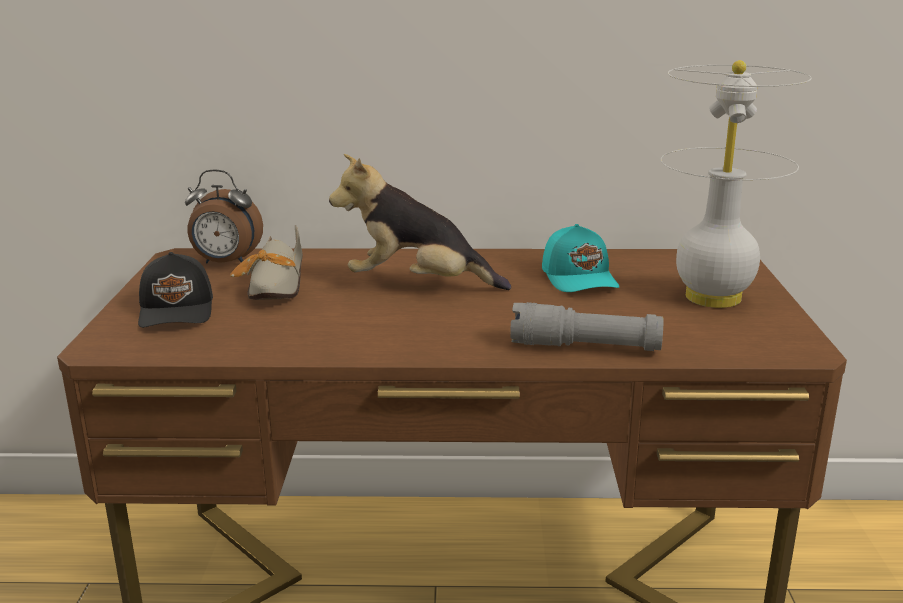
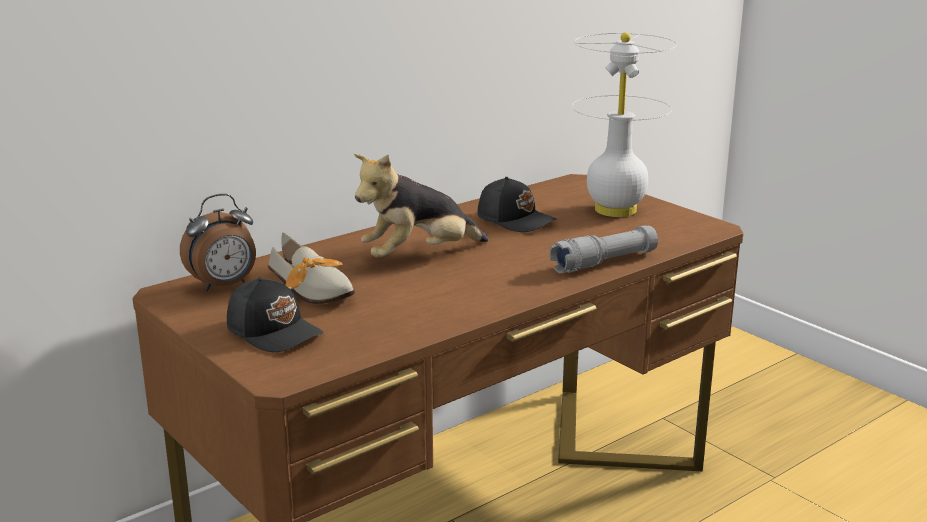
camera: 40 degrees left, 0 degrees up
(580, 278) = (516, 220): turquoise cap -> black cap

